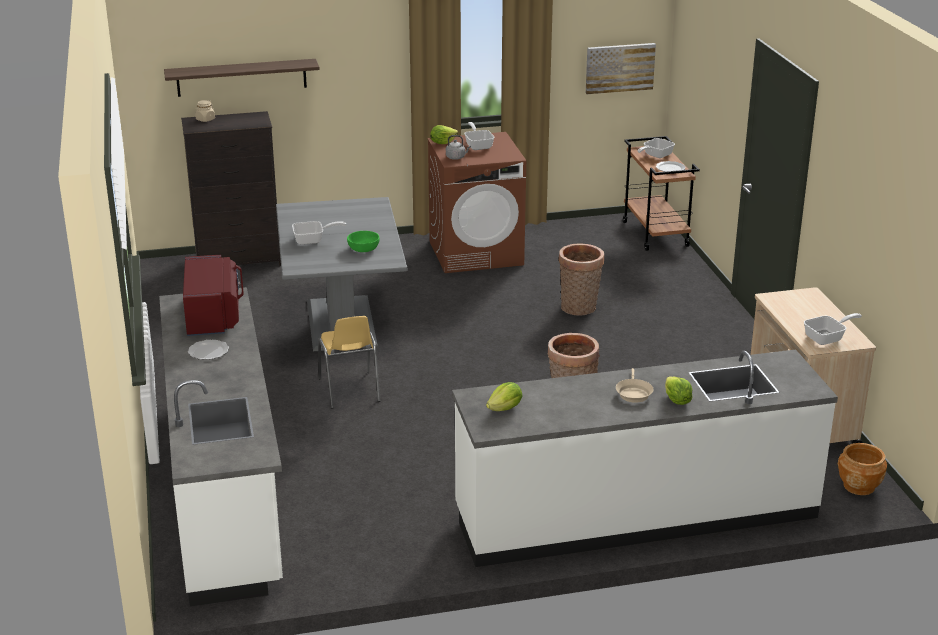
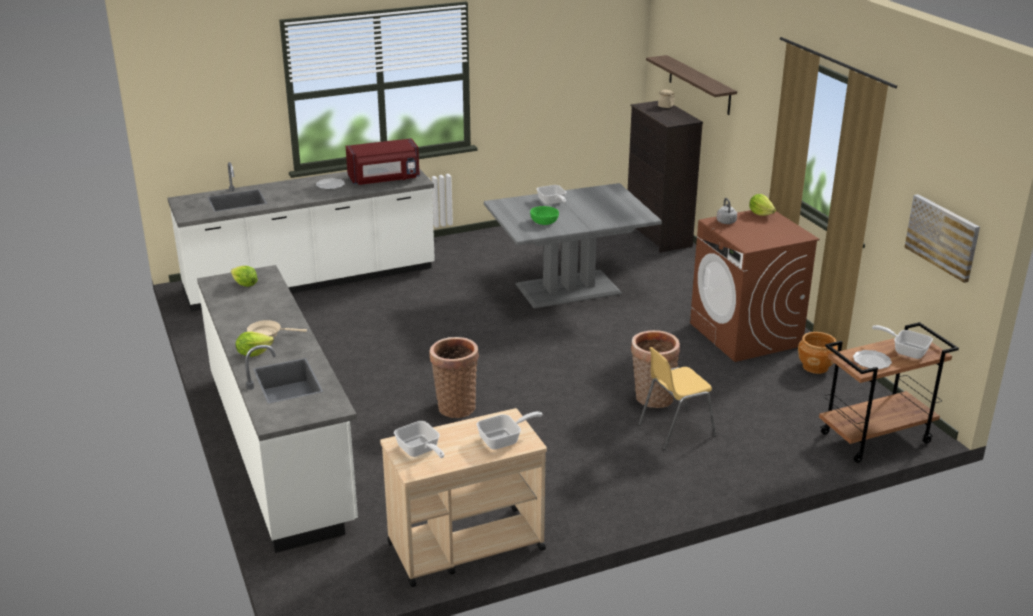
camera: 80 degrees right, 0 degrees up
(349, 390) = (457, 306): yellow chair -> yellow chair (675, 430)
(478, 145) = (767, 229): frying pan -> frying pan (504, 440)
(859, 486) = (332, 583): brown planter -> brown planter (815, 367)

